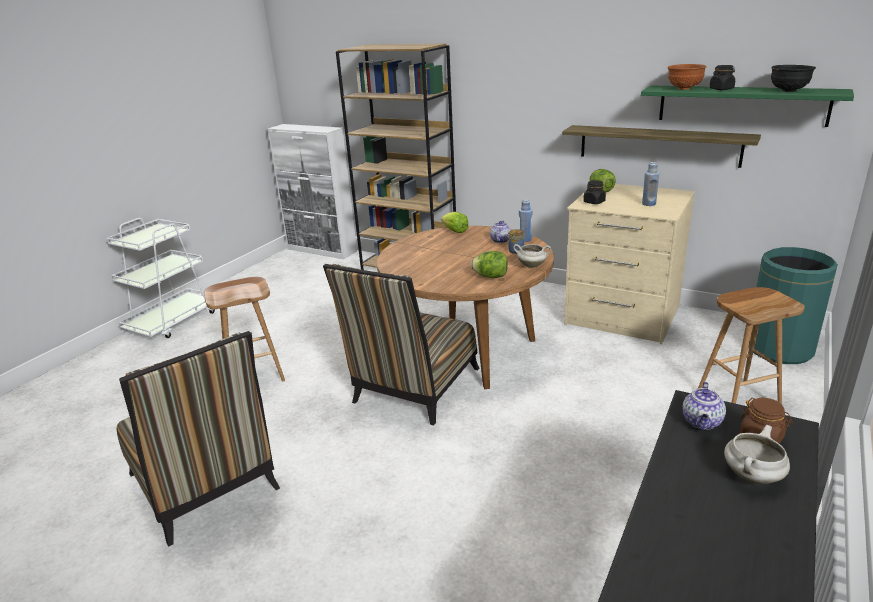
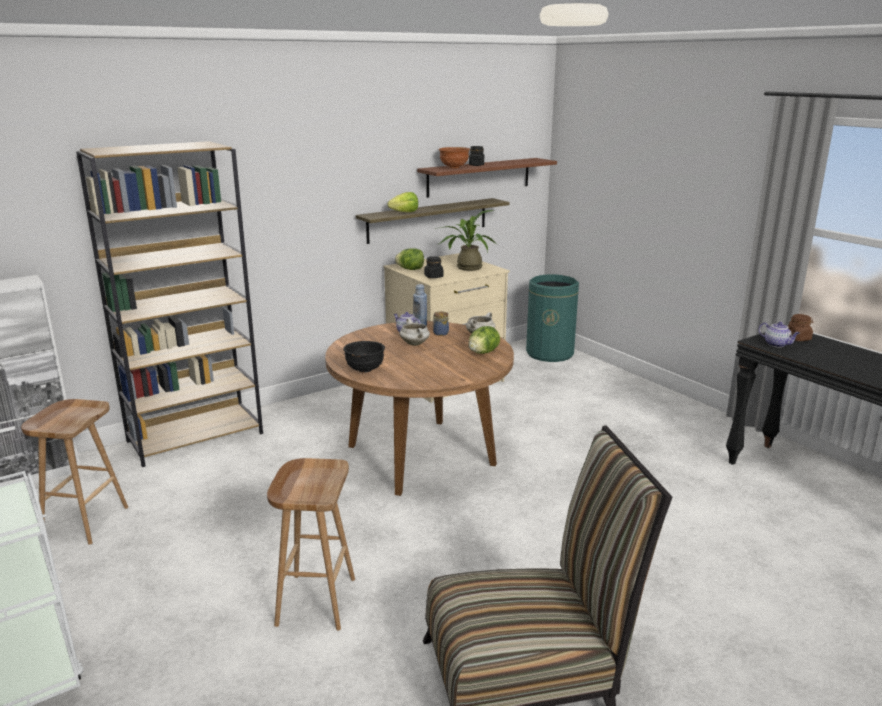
camera: 65 degrees left, 5 degrees down
(413, 389) = (460, 500): chair -> none
(455, 231) = (352, 342): lettuce -> lettuce (405, 212)
(648, 204) = (466, 267): blue bottle -> potted plant
(738, 399) = (594, 386): brown stool -> brown stool (85, 521)
(741, 105) = (479, 177): green shelf -> brown shelf
(753, 476) = (831, 349): white cooking pot -> white cooking pot (415, 344)
(789, 91) = (516, 162): black bowl -> black bowl (365, 370)

